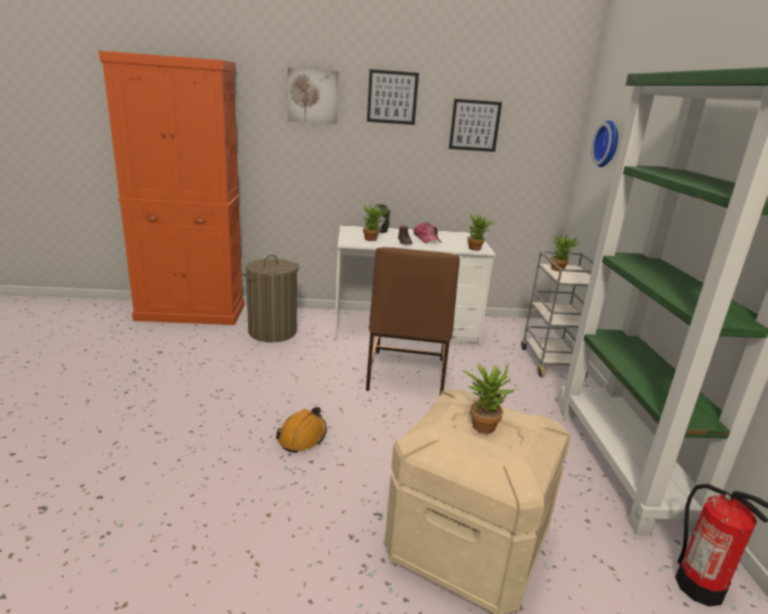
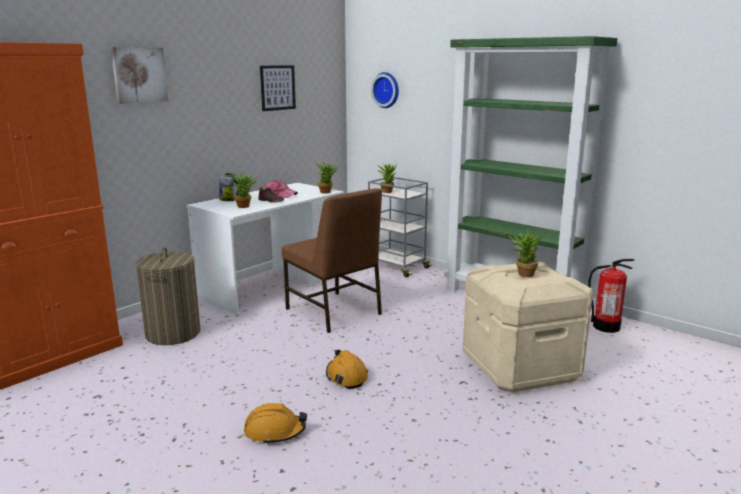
camera: 45 degrees left, 5 degrees down
(177, 445) = (275, 431): none -> orange hard hat
(392, 97) = (211, 69): picture -> none

